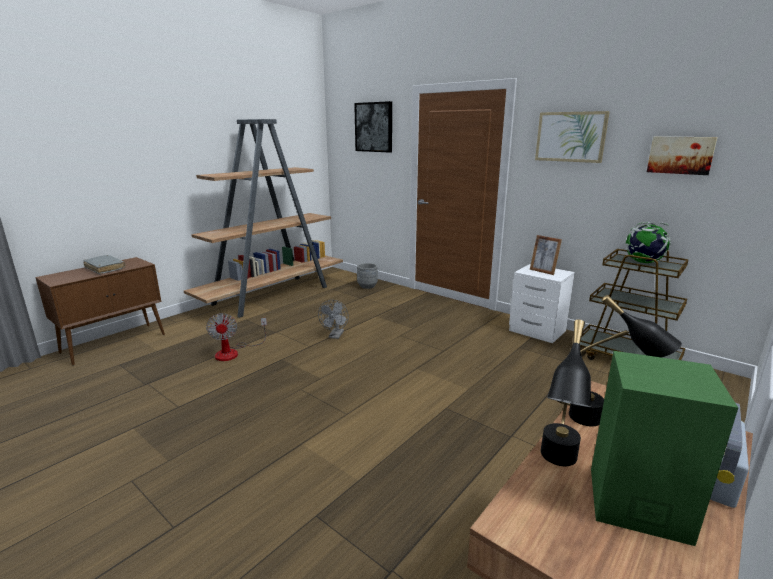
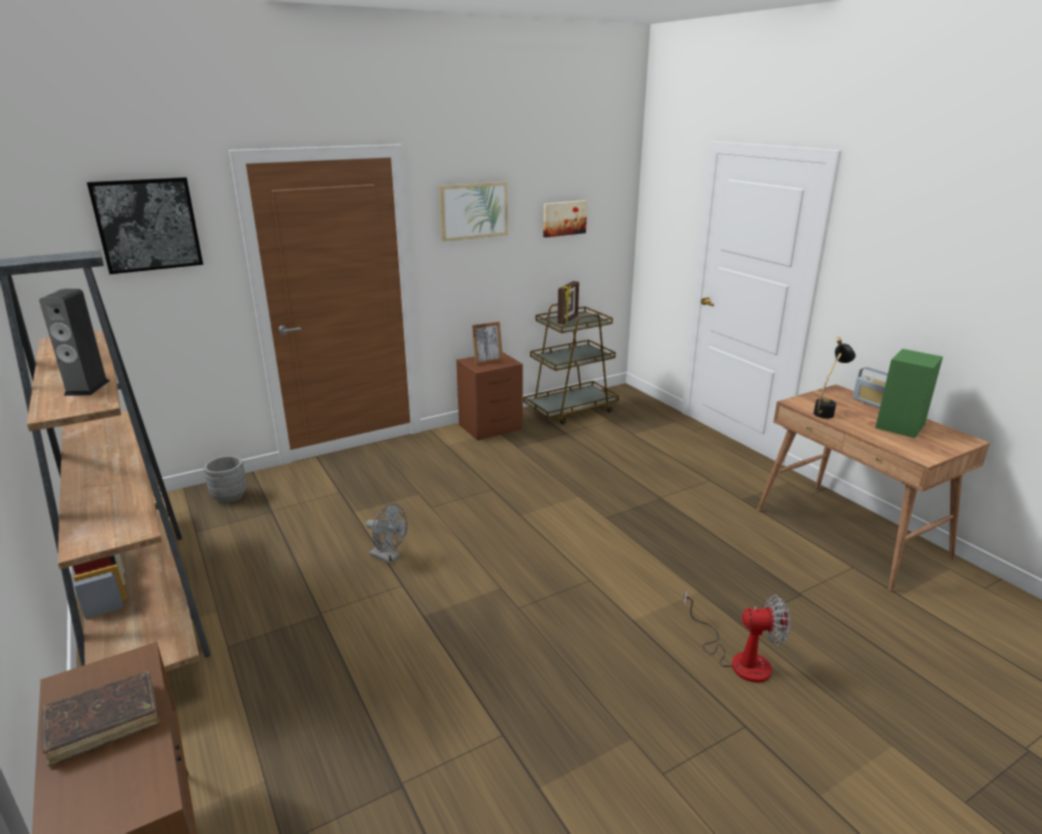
camera: 70 degrees left, 5 degrees up
(105, 268) = (104, 723): grey book -> brown book
(234, 352) = (359, 667): fan -> fan (739, 658)
(236, 174) = (87, 388): none -> speaker
(537, 331) = (492, 427): white nightstand -> brown nightstand
(557, 465) = (873, 434): black table lamp -> none
(643, 262) = (568, 320): globe -> picture frame

